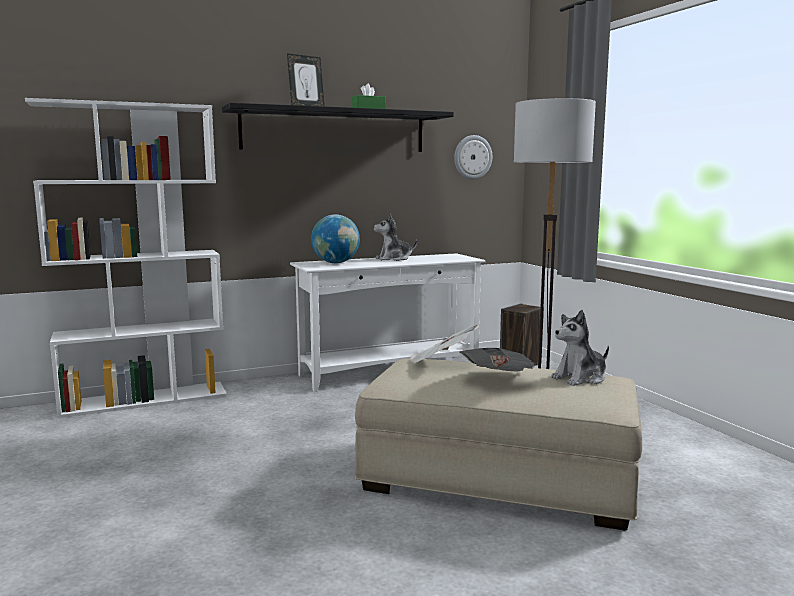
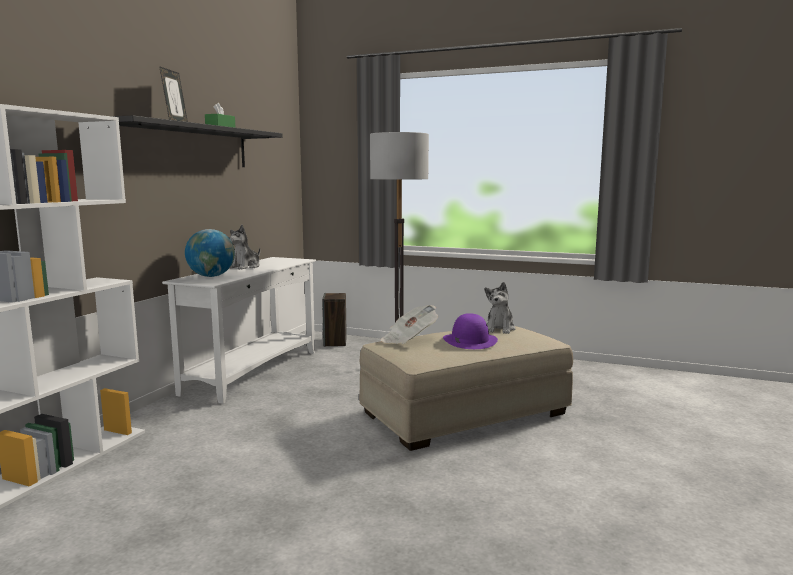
camera: 45 degrees left, 0 degrees up
(472, 157) = (274, 172): wall clock -> none
(498, 380) = (469, 341): newspaper -> purple hat

